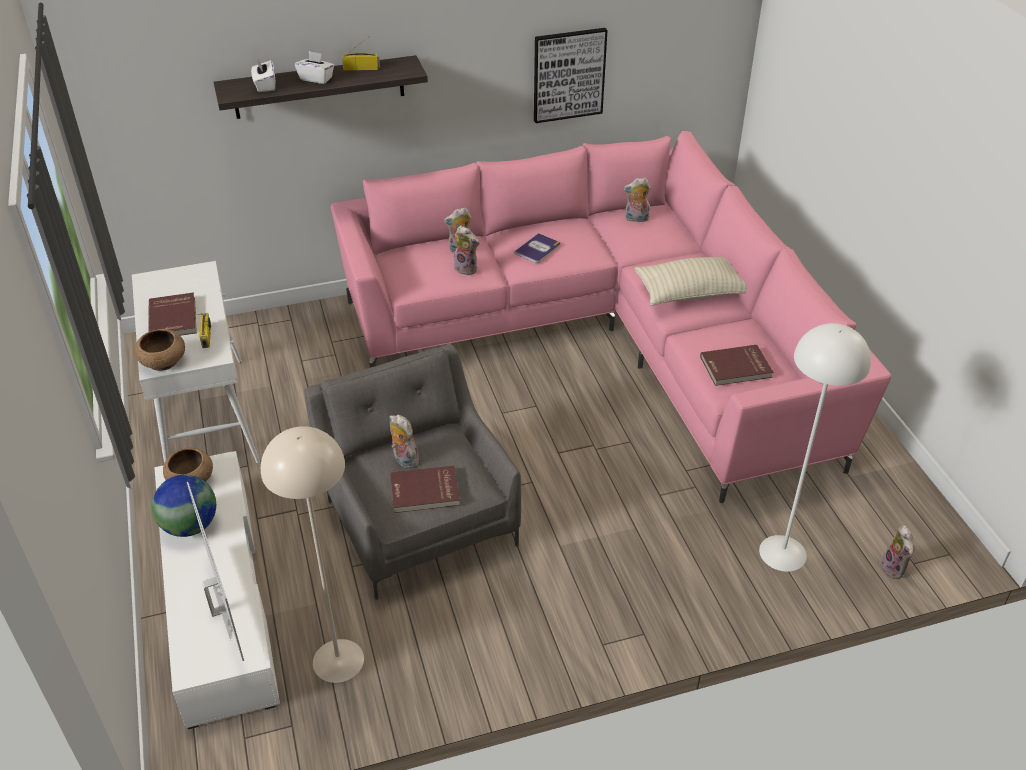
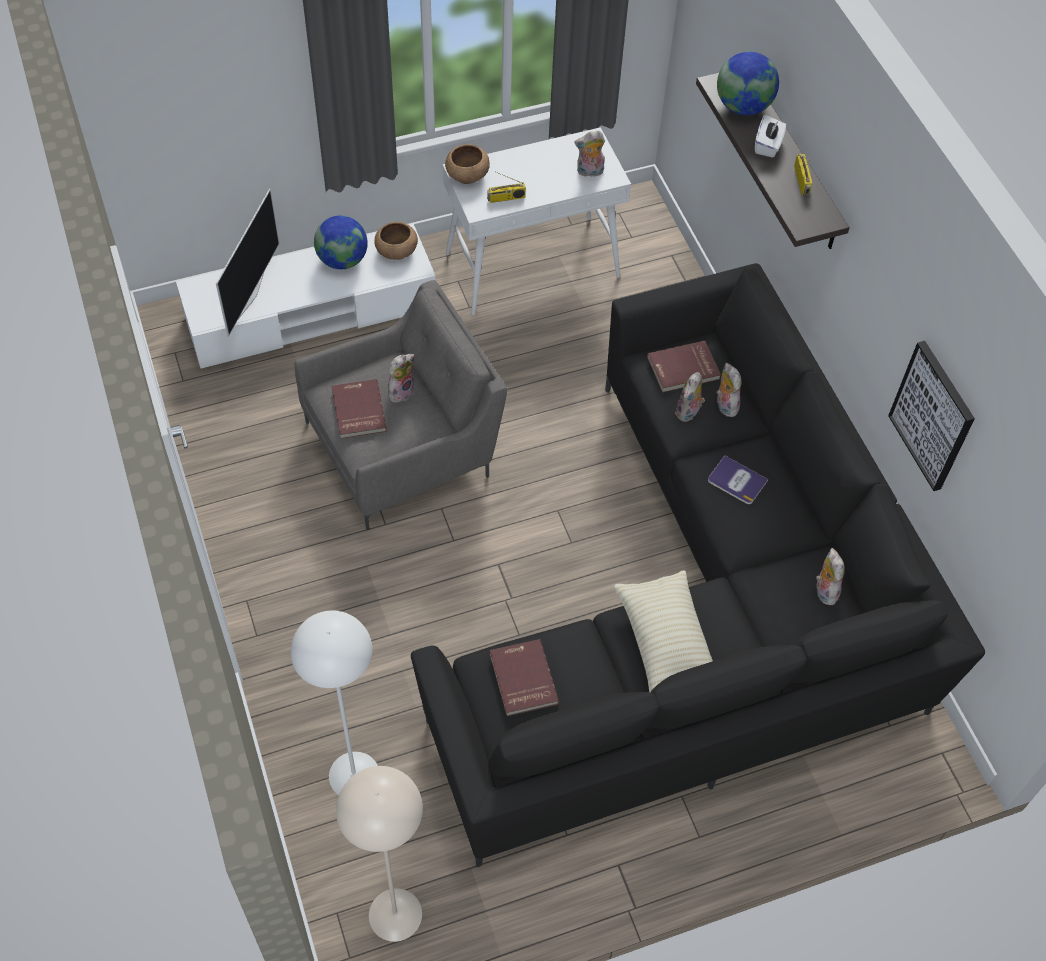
camera: 85 degrees right, 15 degrees up
(174, 318) = (532, 170): red book -> red book (683, 369)
(219, 611) = (250, 295): television -> television turned 45 degrees counterclockwise
(265, 85) = (743, 107): white tissue box -> globe
(339, 660) = (242, 403): beige floor lamp -> beige floor lamp (395, 915)
(608, 338) = (700, 617): pink sofa -> black sofa
(895, 569) = (329, 890): plush toy -> plush toy (589, 172)

